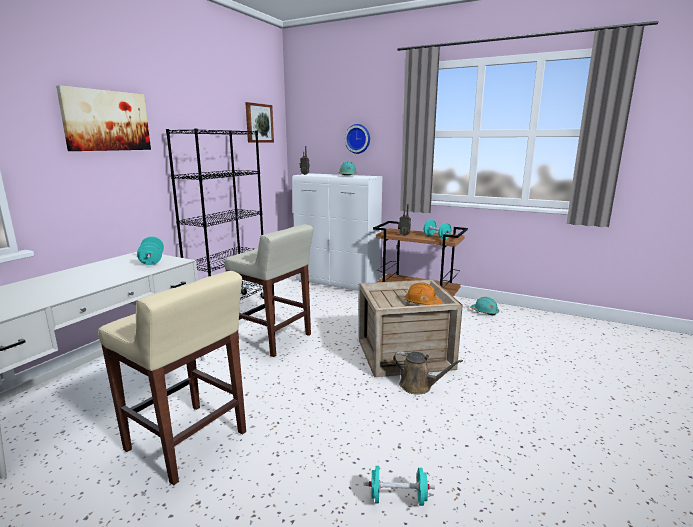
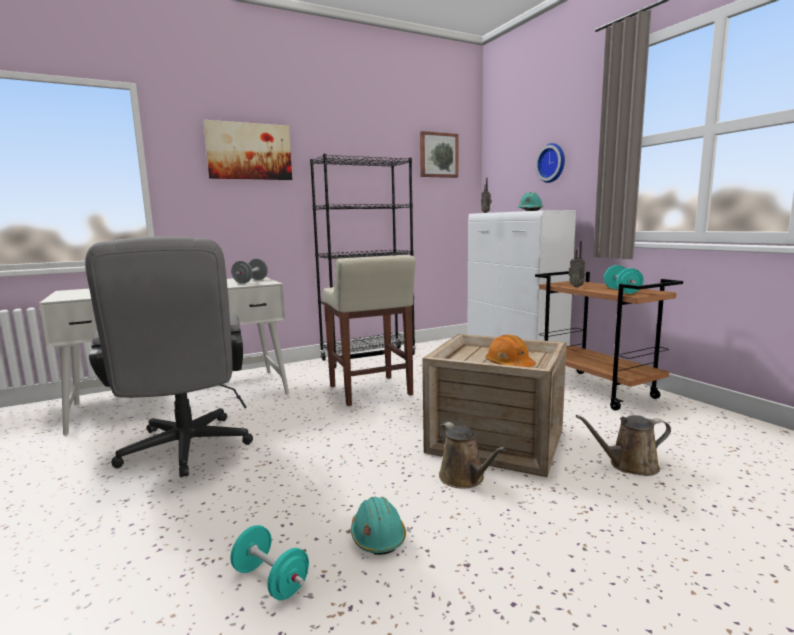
camera: 35 degrees right, 5 degrees down
(152, 261) = (250, 281): turquoise dumbbell -> grey dumbbell
(187, 442) = (185, 452): beige stool -> grey office chair
(484, 312) = (699, 421): turquoise hard hat -> turquoise hard hat (377, 536)
(484, 349) = (629, 465): none -> brown watering can

